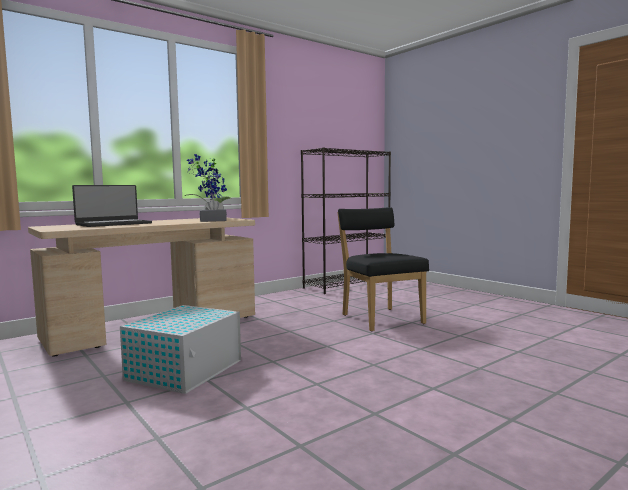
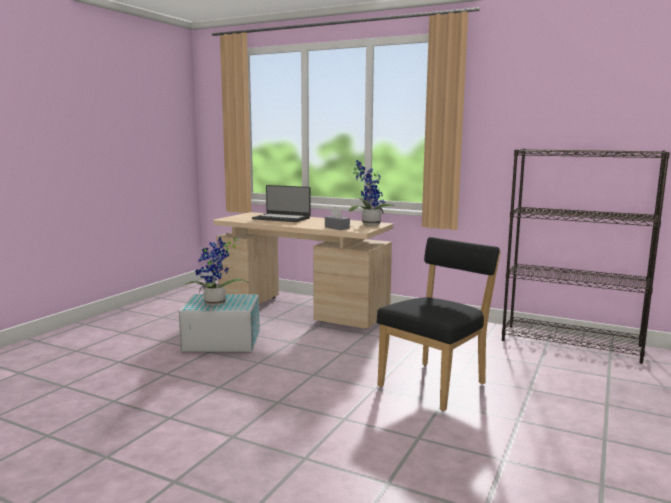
camera: 65 degrees right, 5 degrees up
(187, 320) = (216, 304): none -> potted plant

